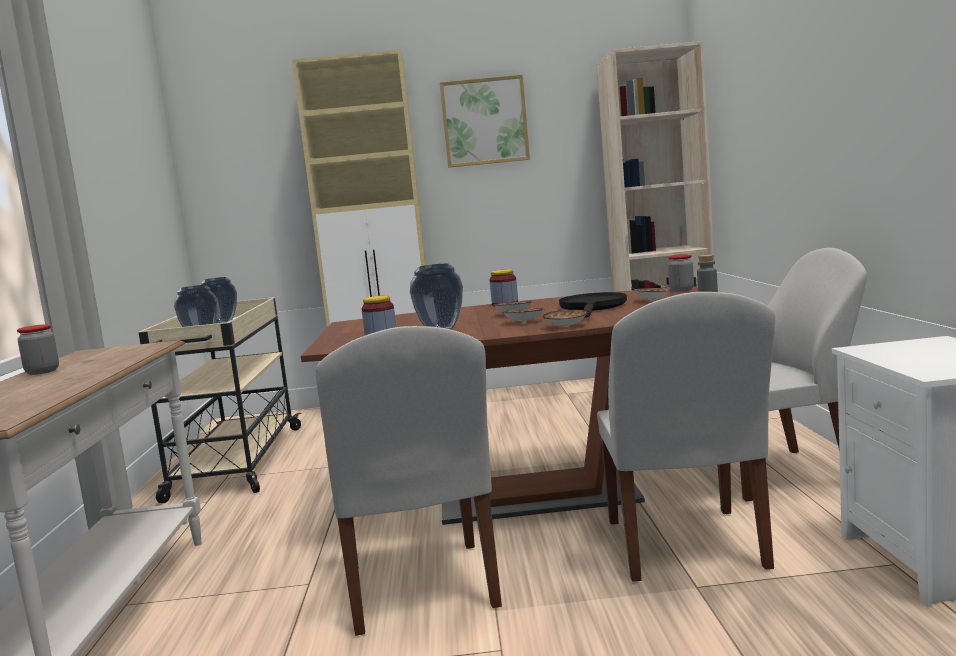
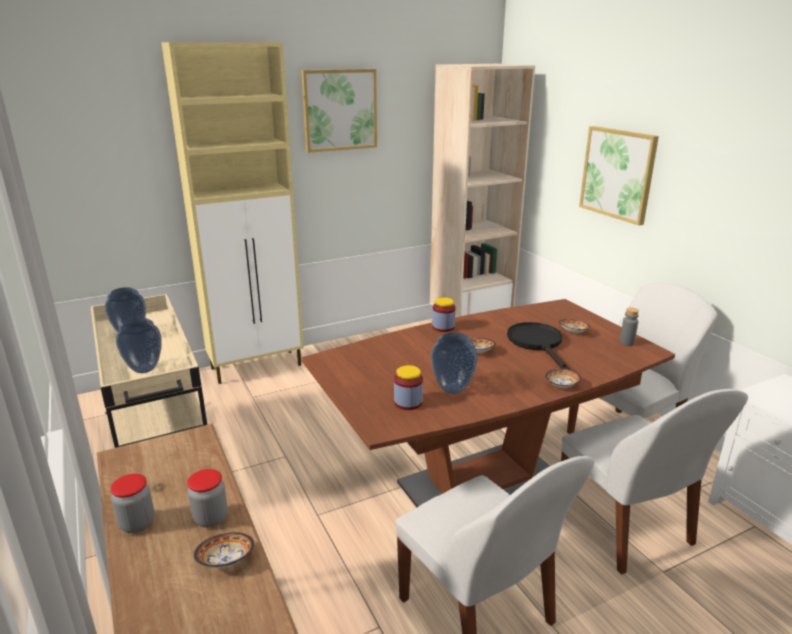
camera: 25 degrees left, 15 degrees up
(524, 322) = (511, 372): bowl -> bowl (226, 561)
(681, 290) = (571, 310): jar -> jar (210, 518)
(780, 135) = (618, 174): none -> picture

